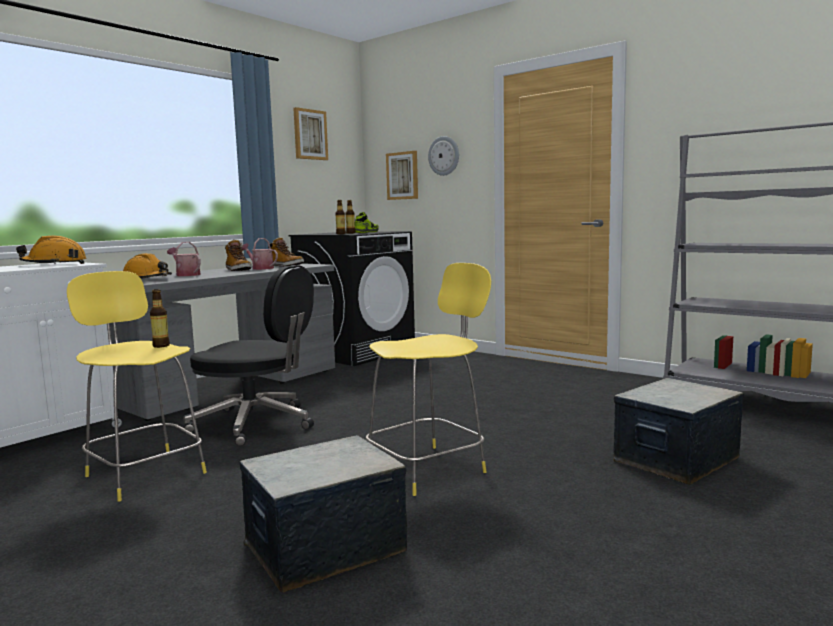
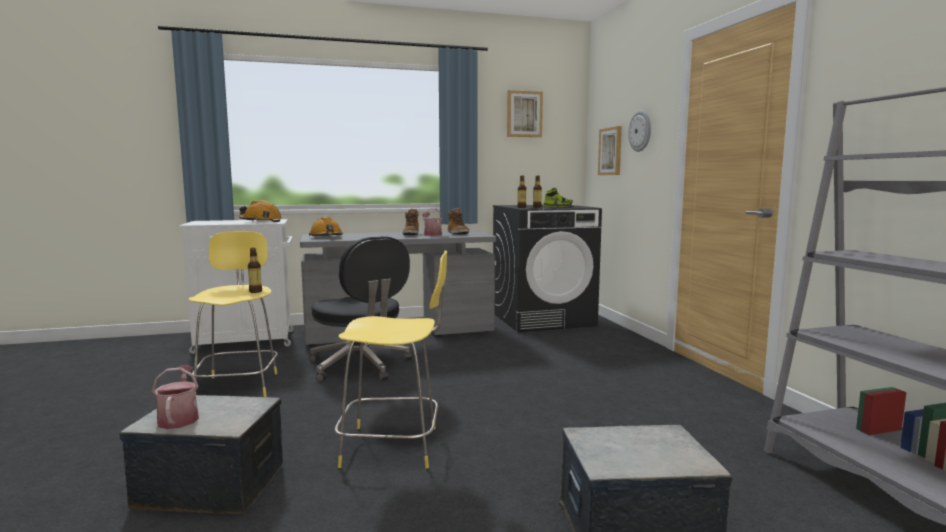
camera: 35 degrees right, 0 degrees up
(186, 275) = (365, 235): watering can -> watering can (179, 418)

